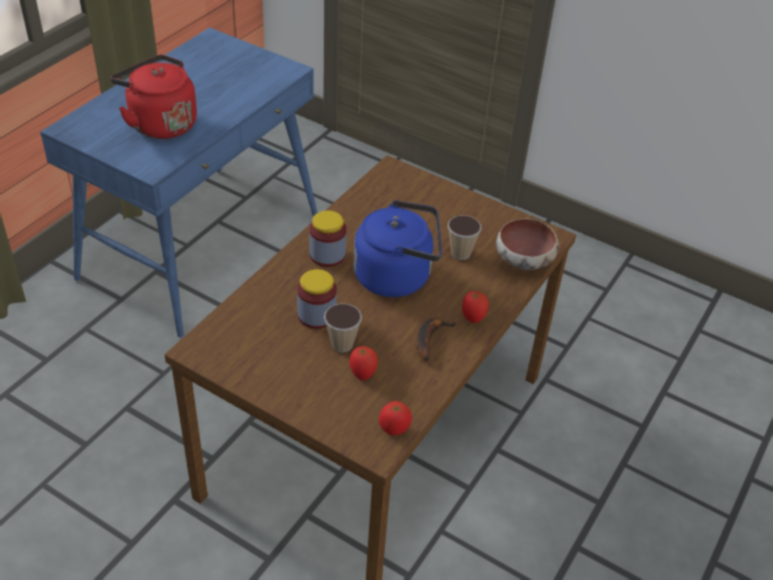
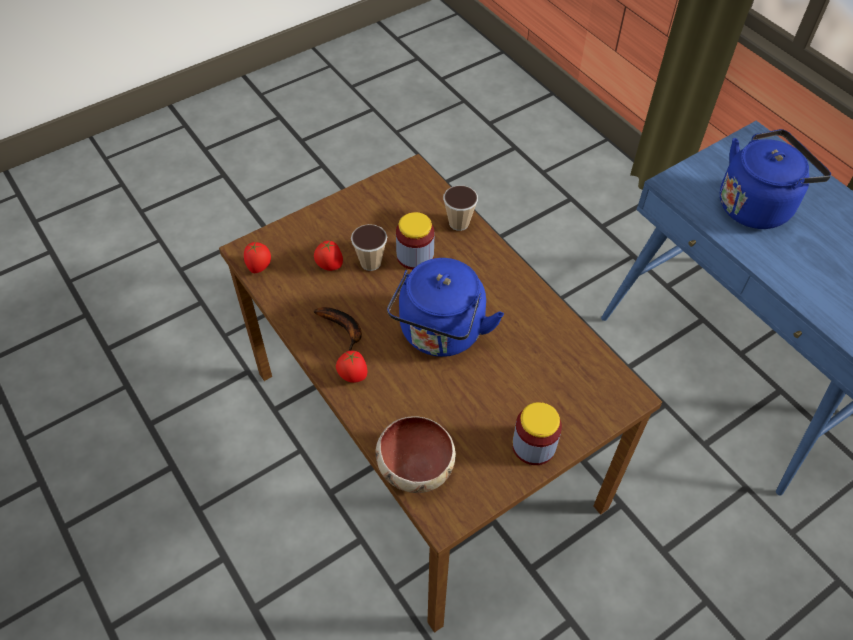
camera: 115 degrees right, 10 degrees up
(160, 123) = (757, 205): red kettle -> blue kettle
(327, 255) = (495, 288): jar -> jar (533, 446)
(460, 253) = (452, 405): cup -> cup (459, 223)

